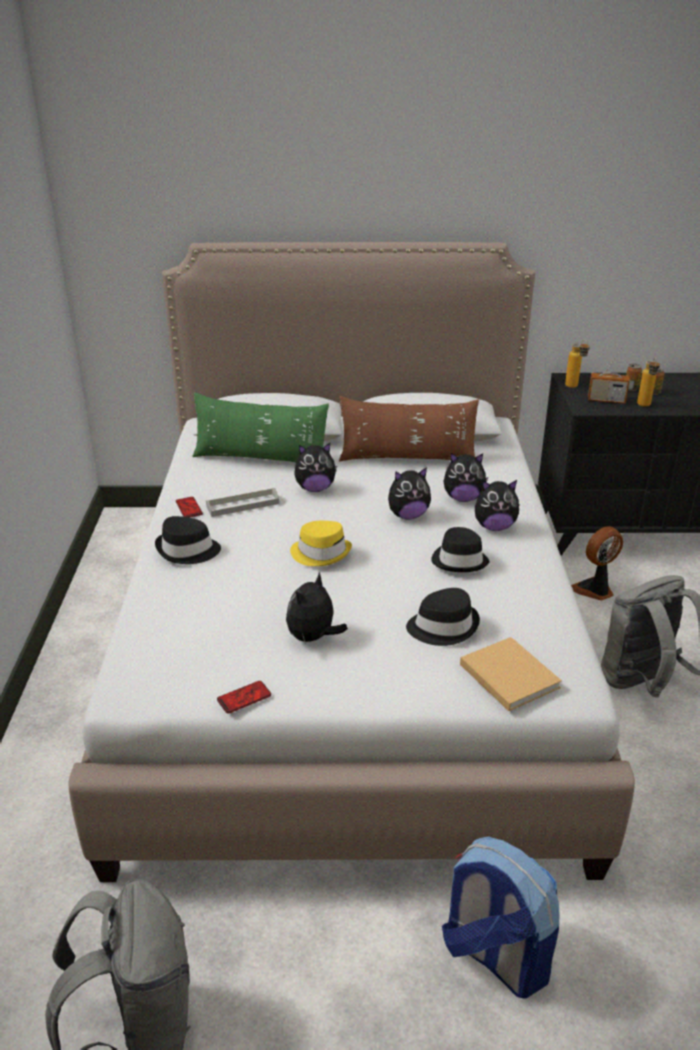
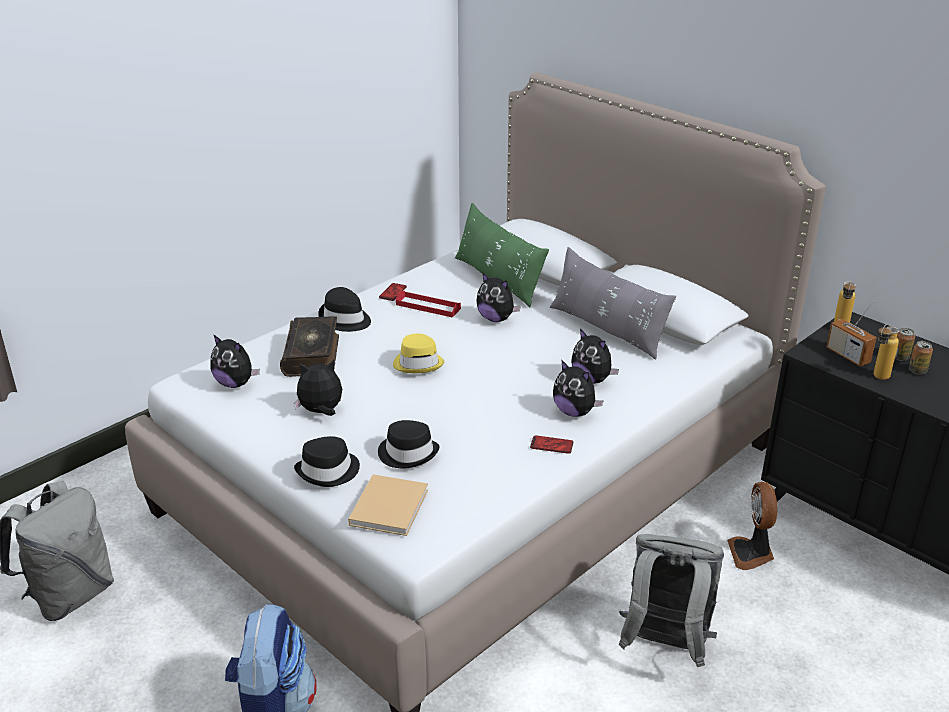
camera: 45 degrees right, 0 degrees up
(219, 595) = (312, 355): none -> book
(242, 505) = (428, 306): grey tray -> red tray
(244, 698) = (228, 421): phone -> phone (551, 445)
(407, 458) = (607, 329): brown pillow -> grey pillow
(408, 515) = (526, 370): plush toy -> plush toy (235, 383)
(459, 560) = (502, 420): black hat -> black hat (328, 471)
(594, 590) = (751, 553): fan -> fan turned 105 degrees counterclockwise

